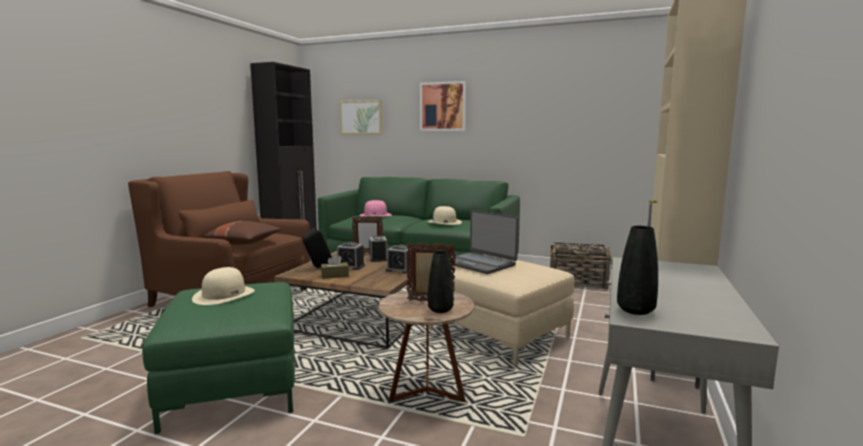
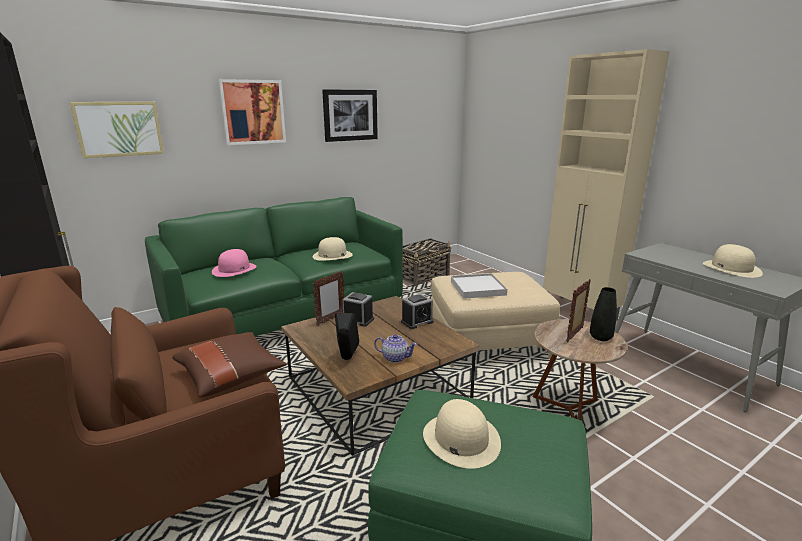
camera: 55 degrees left, 10 degrees up
(335, 275) = (395, 357): brown tissue box -> teapot
(350, 266) = (370, 341): alarm clock -> none
(479, 264) = (477, 288): laptop -> white tray
(529, 109) = (350, 115): none -> picture
(635, 310) = (758, 285): black vase -> none
(688, 297) = (732, 268): none -> beige hat

